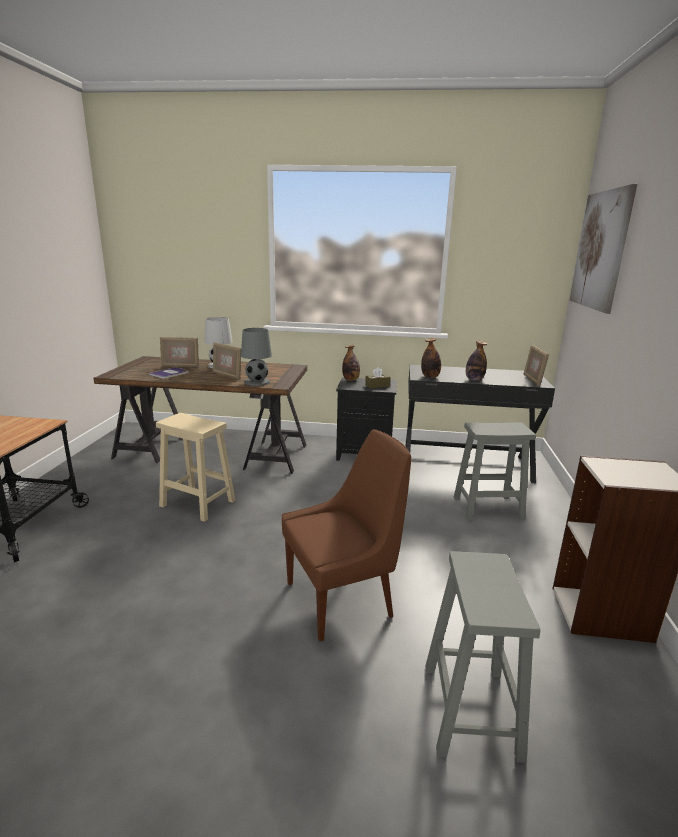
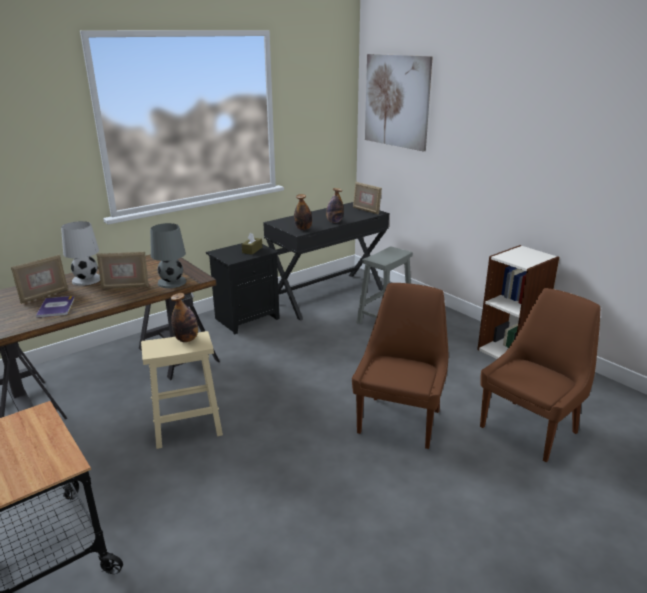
camera: 45 degrees left, 5 degrees up
(351, 380) = (220, 252): bottle -> bottle (186, 339)
(471, 712) = (530, 428): grey stool -> brown chair

